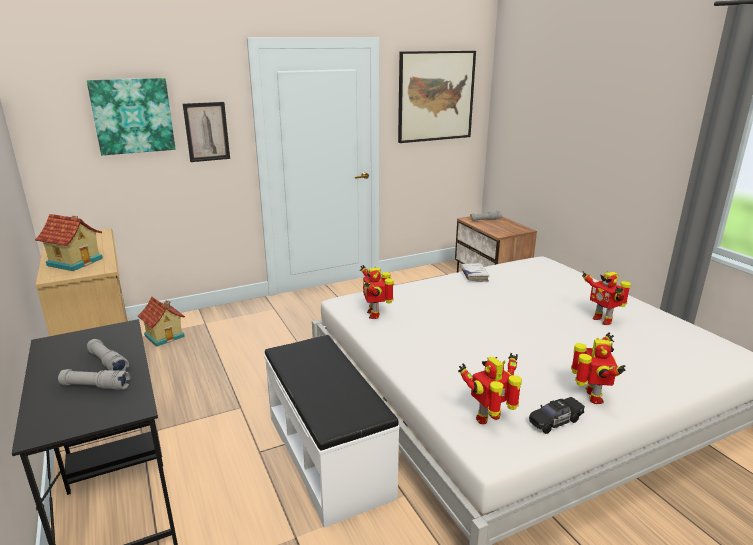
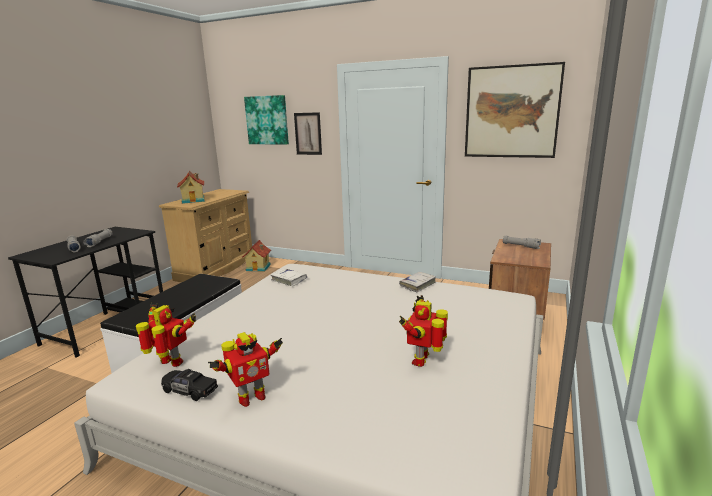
camera: 50 degrees right, 5 degrees down
(375, 314) = (289, 280): toy robot -> white book

